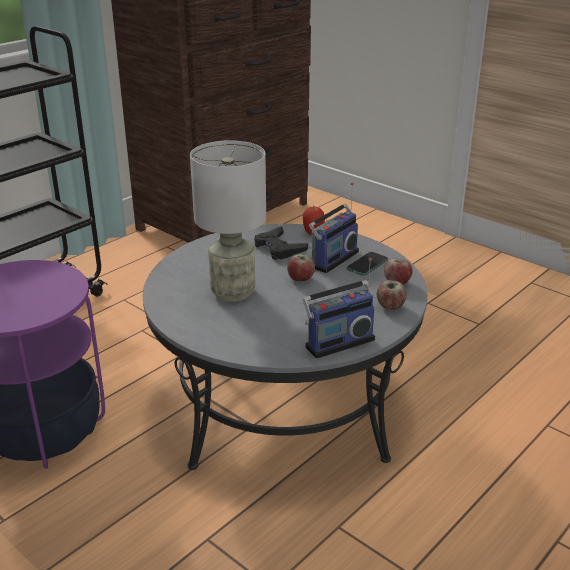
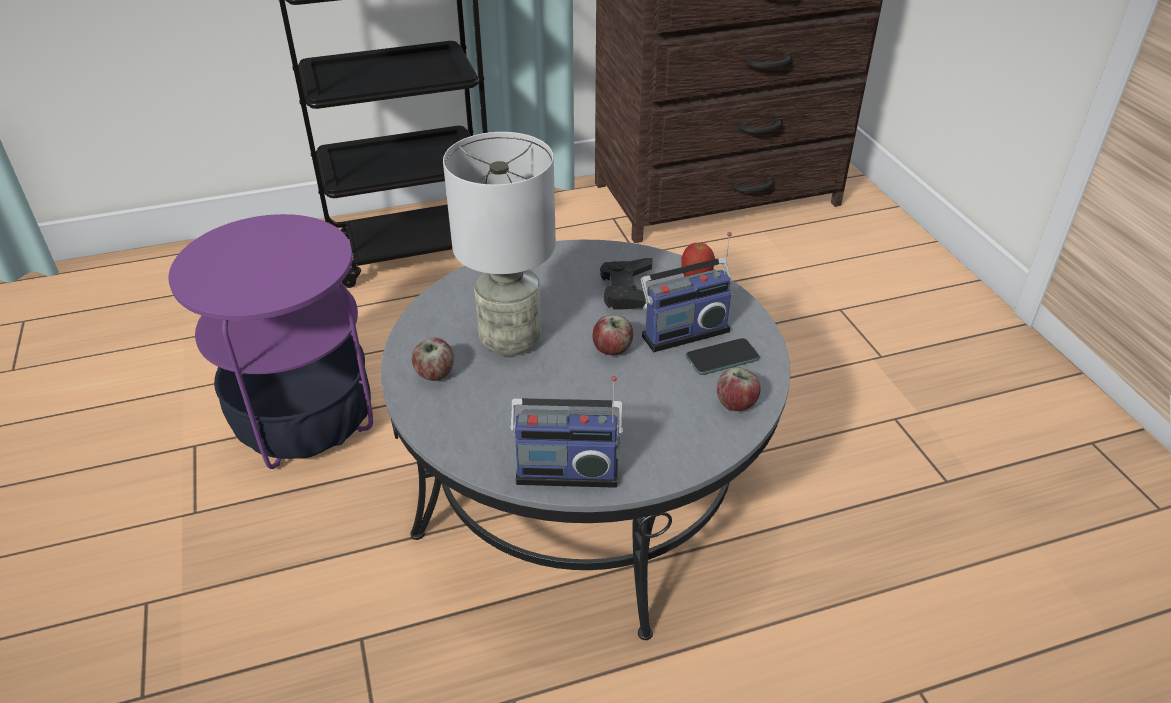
camera: 30 degrees right, 10 degrees up
(390, 306) = (689, 440): apple -> apple (434, 374)

